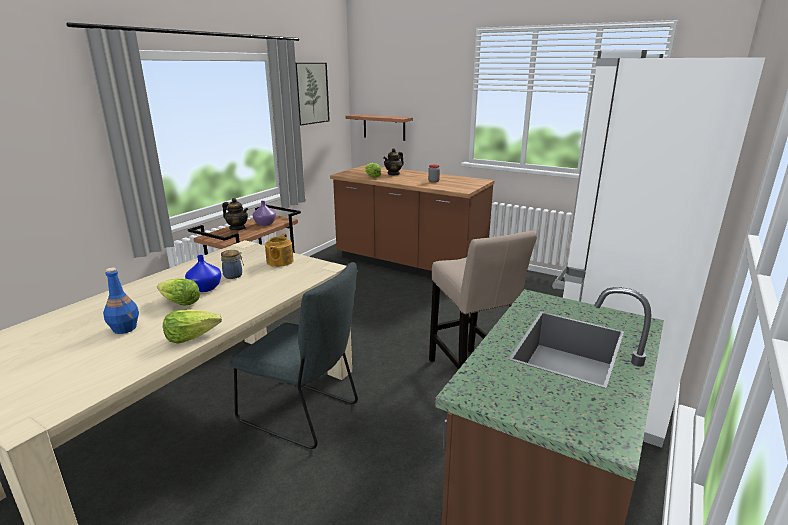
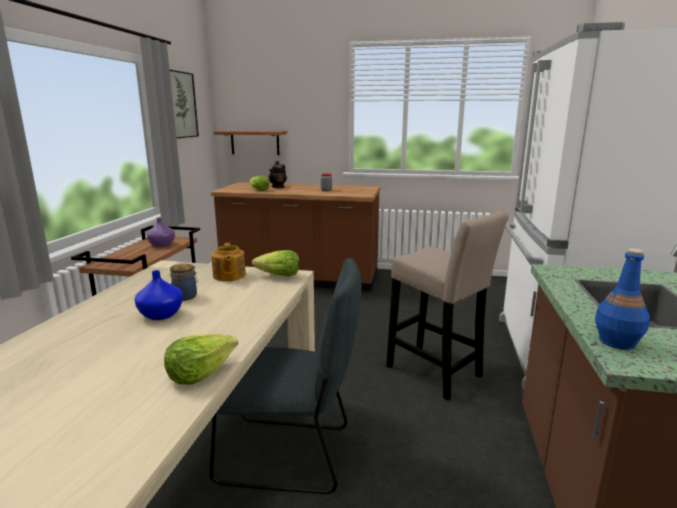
camera: 20 degrees left, 5 degrees down
(125, 328) = (85, 381): blue bottle -> blue bottle (616, 341)
(179, 303) = (140, 336): lettuce -> lettuce (278, 276)
(237, 228) = (131, 252): teapot -> none

